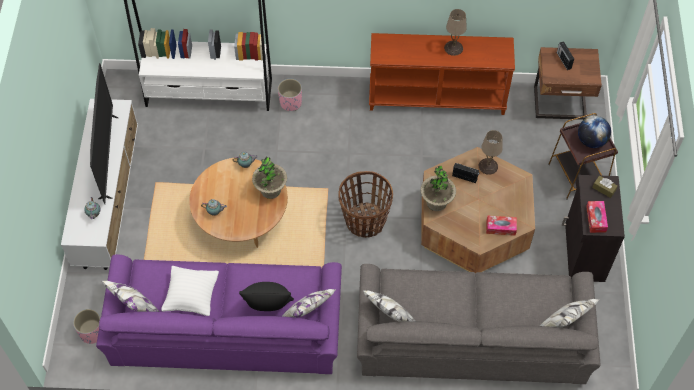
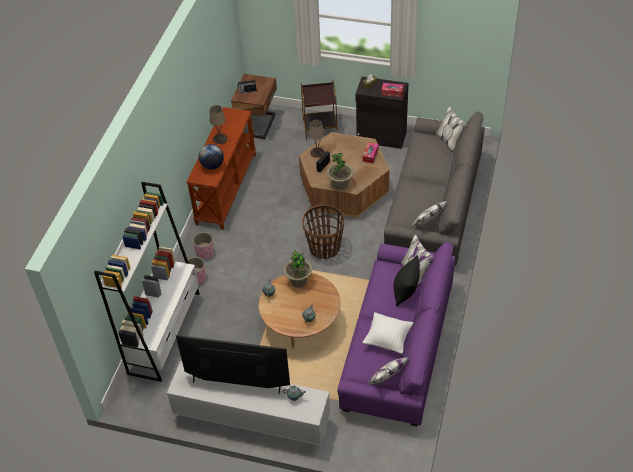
camera: 75 degrees left, 10 degrees down
(92, 333) = (384, 441): pink planter -> pink planter (205, 253)
(591, 141) = (318, 93): globe -> globe (212, 165)

